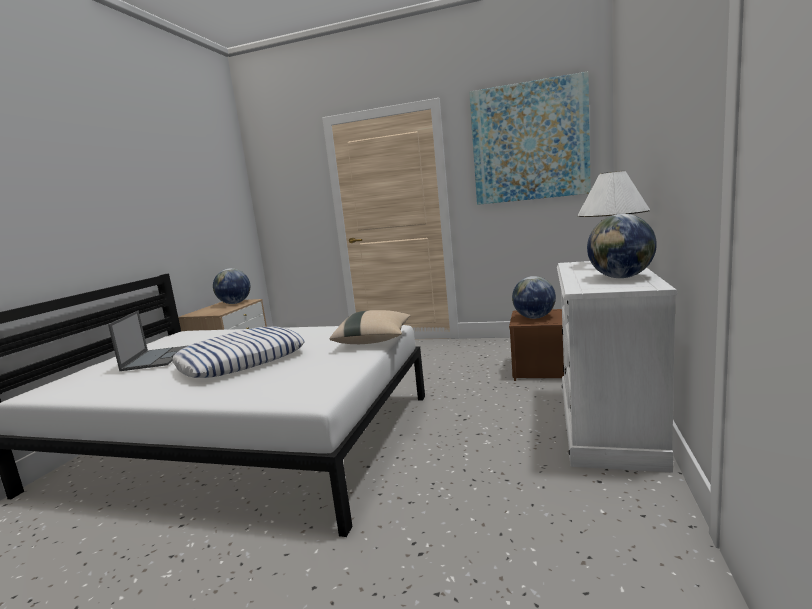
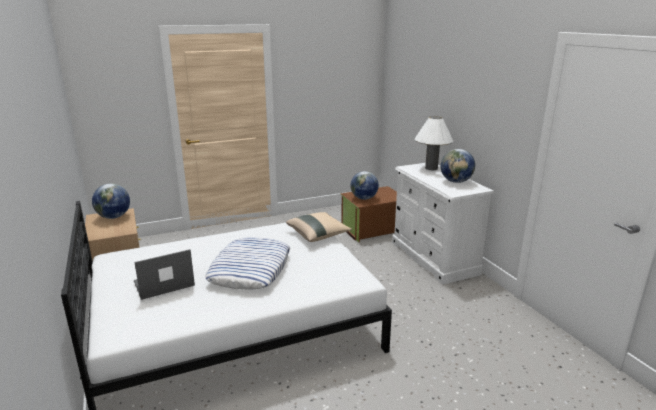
camera: 40 degrees left, 10 degrees up
(156, 358) = (163, 284): laptop -> laptop turned 75 degrees counterclockwise
(529, 142) = (333, 67): picture -> none

